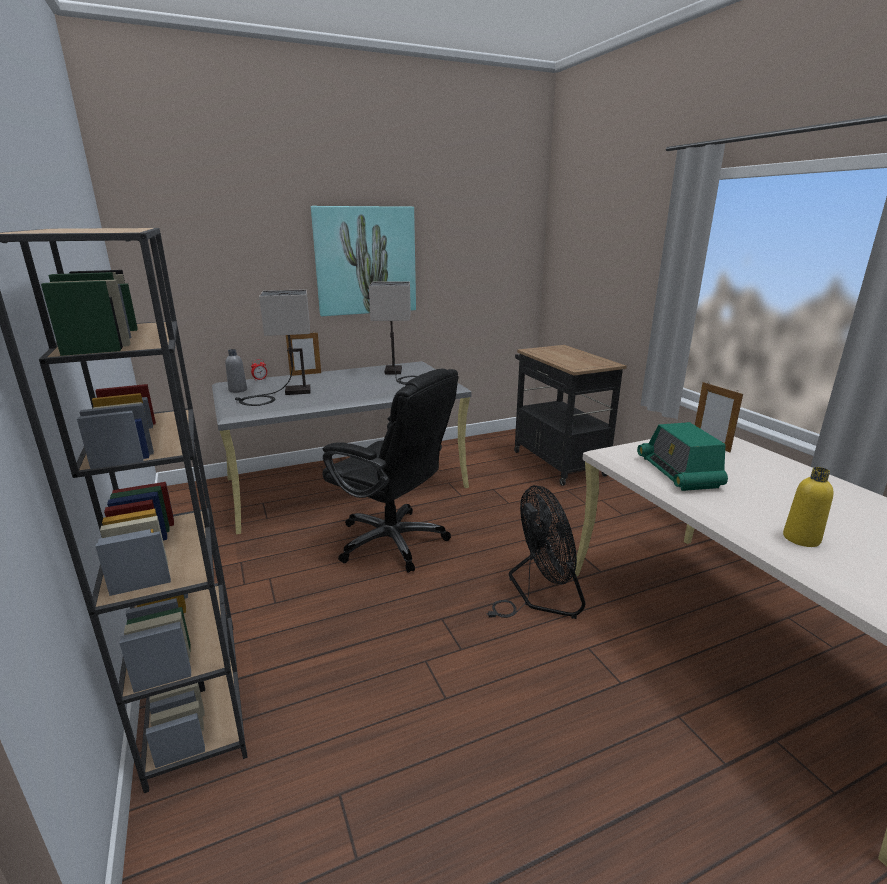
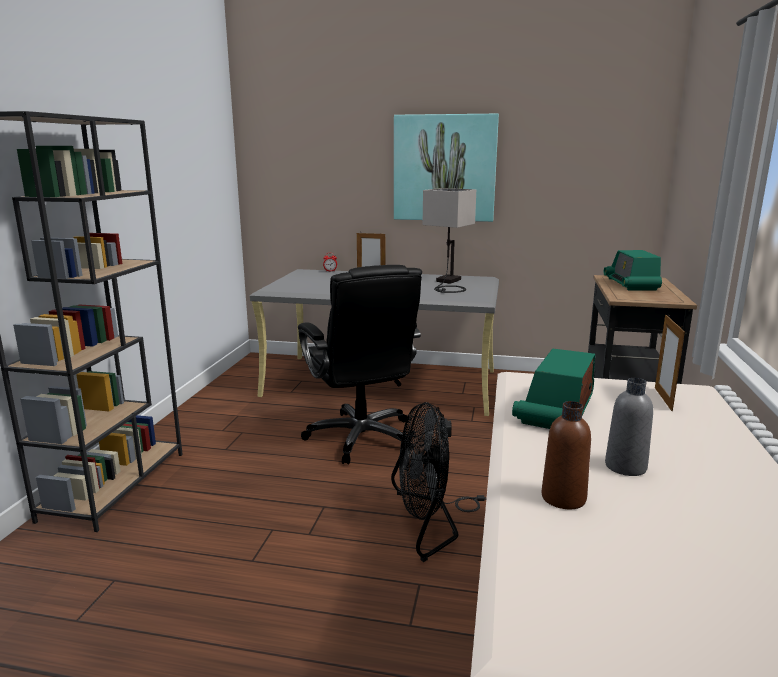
camera: 35 degrees right, 5 degrees down
(238, 390) = (300, 276): grey bottle -> grey bottle (625, 466)
(280, 395) = (322, 283): table lamp -> none
(533, 591) = (432, 519): black fan -> black fan turned 150 degrees clockwise
(557, 354) = (631, 284): none -> radio
(801, 538) = (563, 498): yellow bottle -> brown bottle

